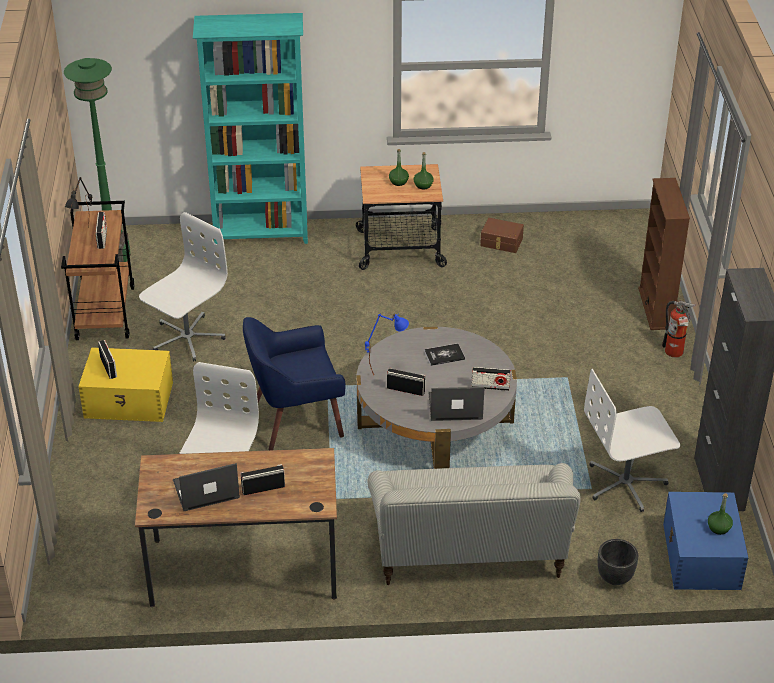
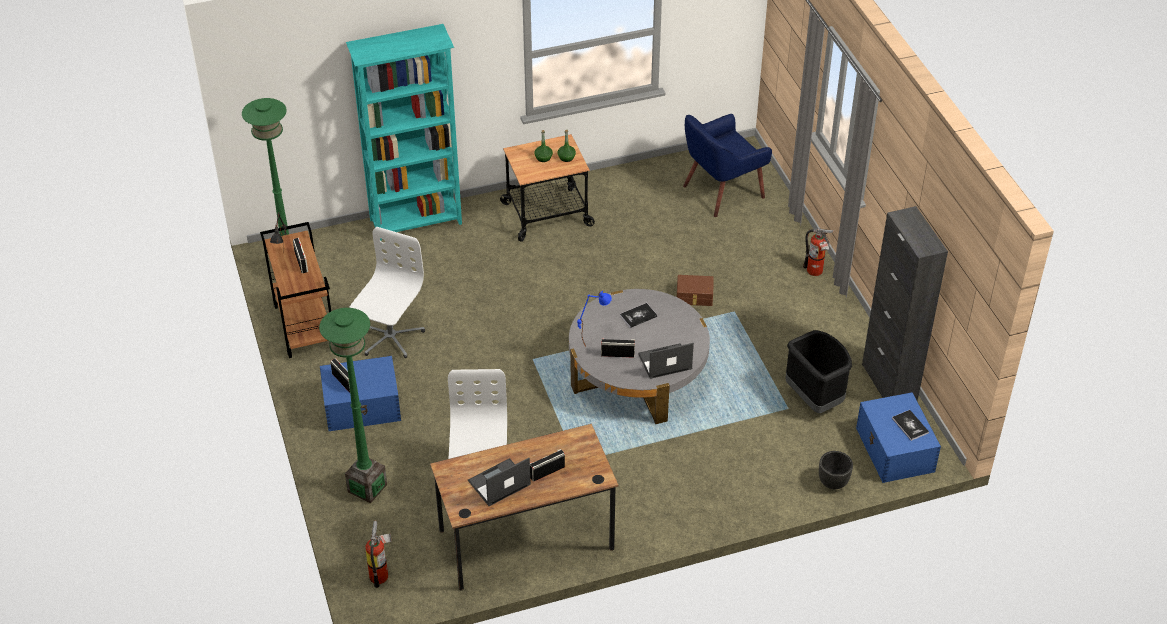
camera: 15 degrees left, 5 degrees up
(73, 572) = (381, 574): none -> fire extinguisher
(98, 482) = (367, 488): none -> green floor lamp
(129, 400) = (363, 406): yellow storage box -> blue storage box
(296, 420) = (517, 396): blue armchair -> blue armchair (722, 191)
(470, 553) = (709, 486): sofa -> none
(490, 386) = (687, 338): radio -> none
(501, 242) = (633, 193): brown storage box -> brown storage box (694, 297)
(626, 483) = (814, 398): white office chair -> black trash can
(655, 308) = (786, 232): brown bookcase -> none
(718, 528) = (910, 425): green bottle -> book

